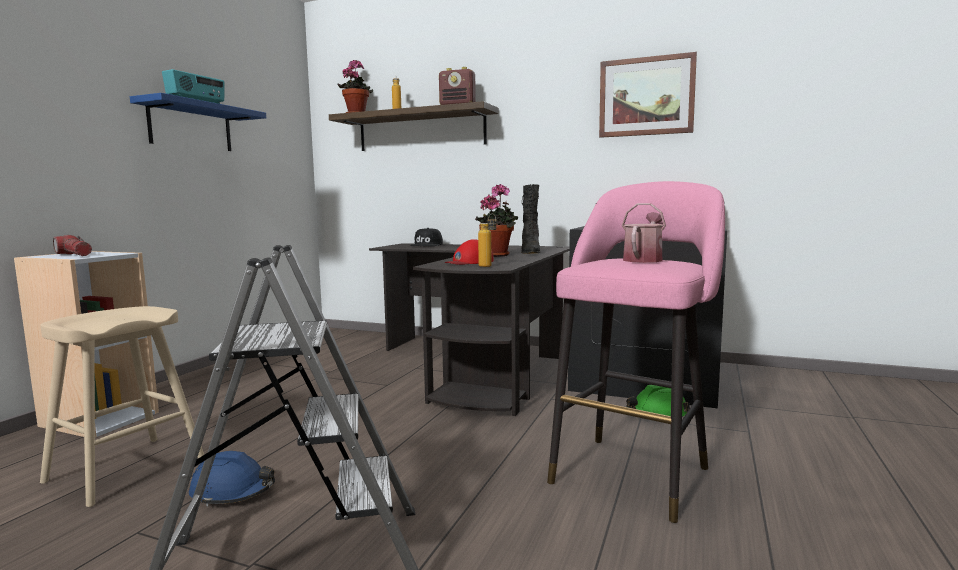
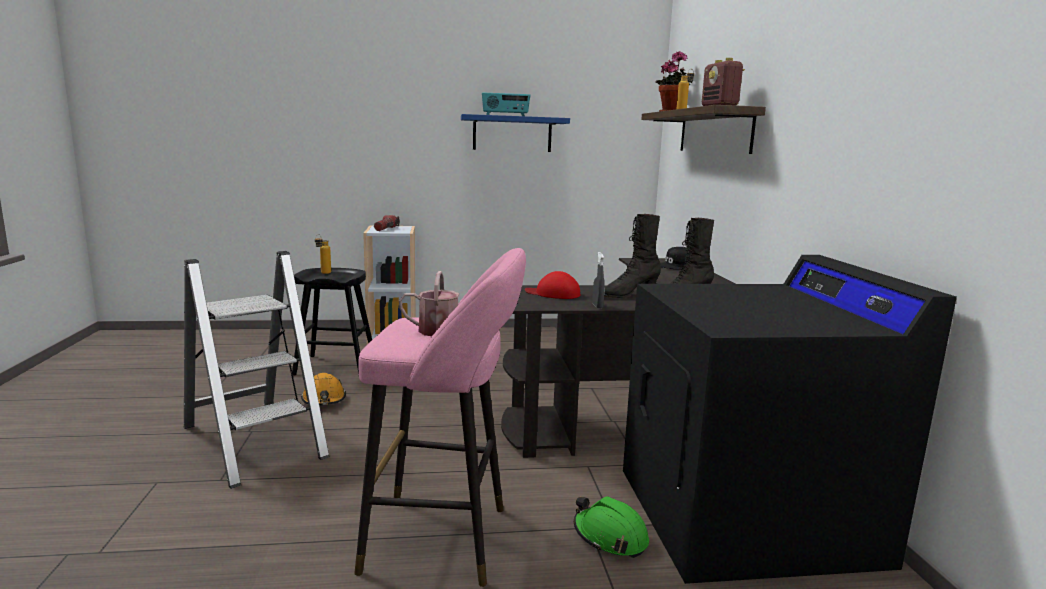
camera: 60 degrees right, 5 degrees up
(125, 469) = (335, 366): beige stool -> black stool
(233, 492) = (324, 400): blue hard hat -> orange hard hat
(488, 266) = (527, 302): bottle -> bottle (323, 273)
(498, 255) = (628, 294): potted plant -> black boot
(524, 260) = (597, 306): none -> grey spray bottle
(646, 97) = (898, 95): picture -> none

